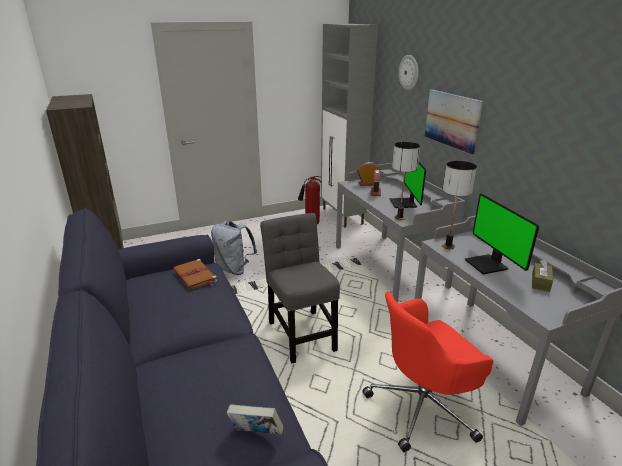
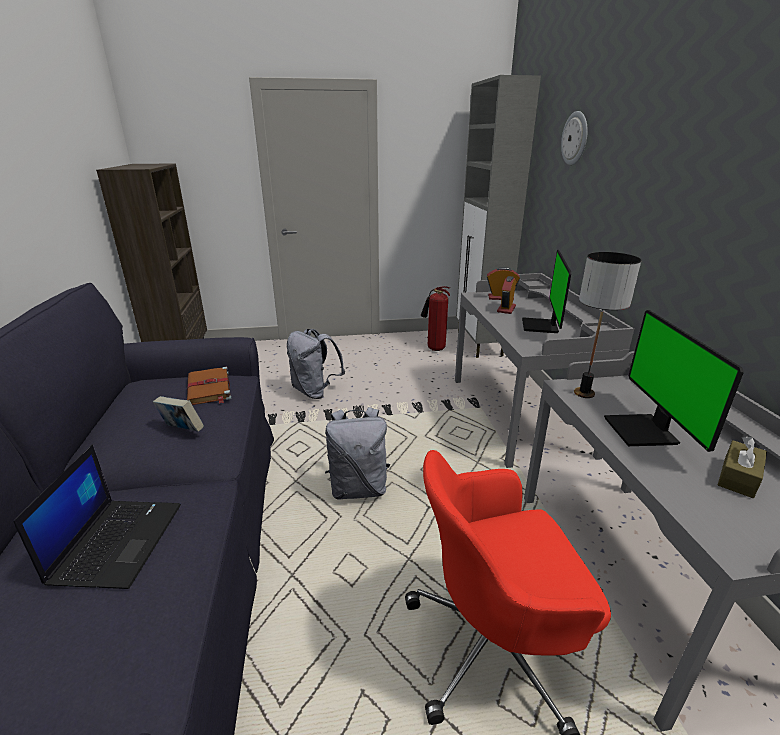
camera: 15 degrees right, 0 degrees up
(212, 378) = (117, 541): none -> laptop
(256, 434) = (102, 662): book -> book (182, 430)
(301, 333) = (358, 488): grey chair -> grey backpack
(399, 218) = (524, 344): table lamp -> none
(451, 120) = (627, 202): picture -> none

